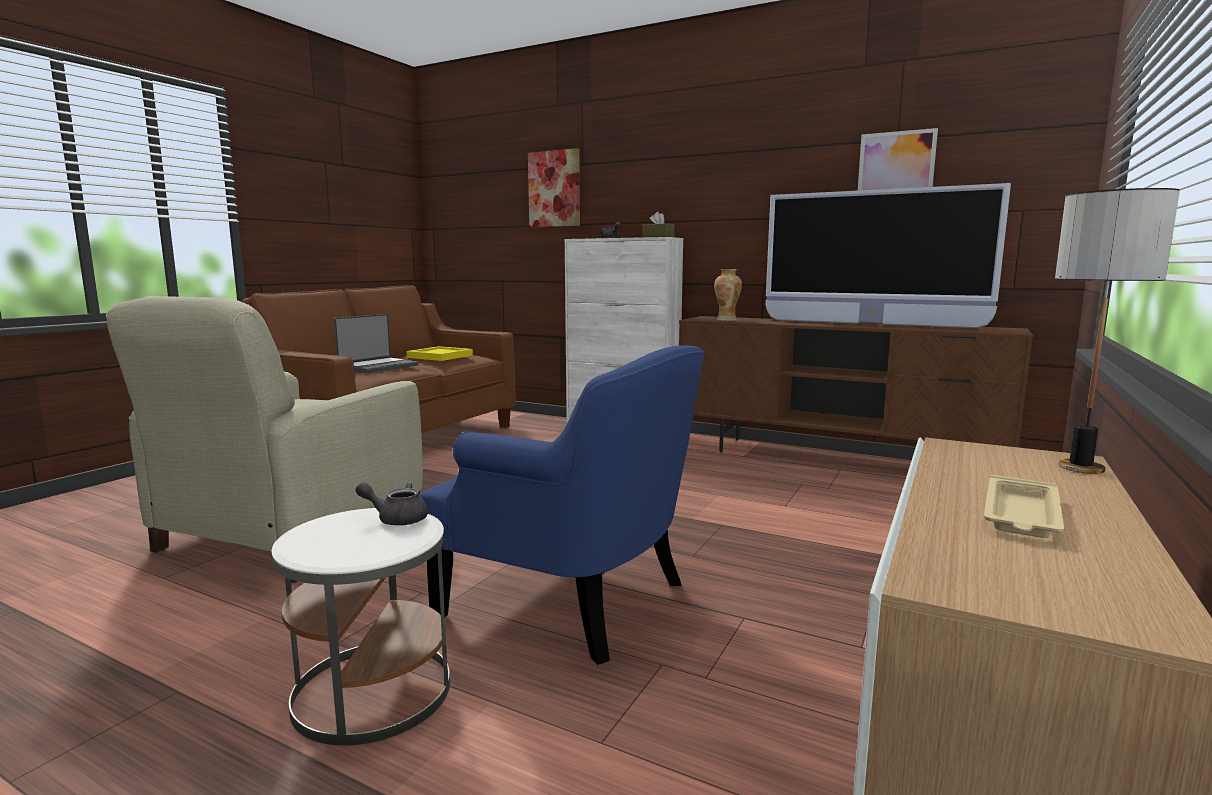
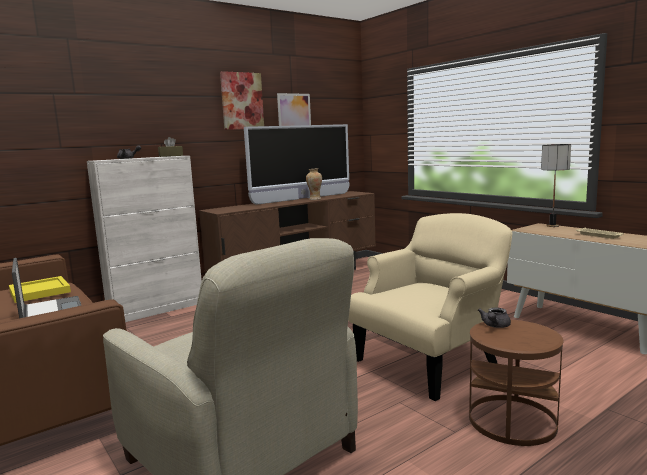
camera: 65 degrees left, 0 degrees up
(371, 692) = (512, 421): white side table -> brown side table
(554, 189) = (46, 114): picture -> picture (242, 101)
(571, 598) = (429, 362): blue armchair -> beige armchair
(726, 320) = (240, 209): vase -> vase (315, 199)

